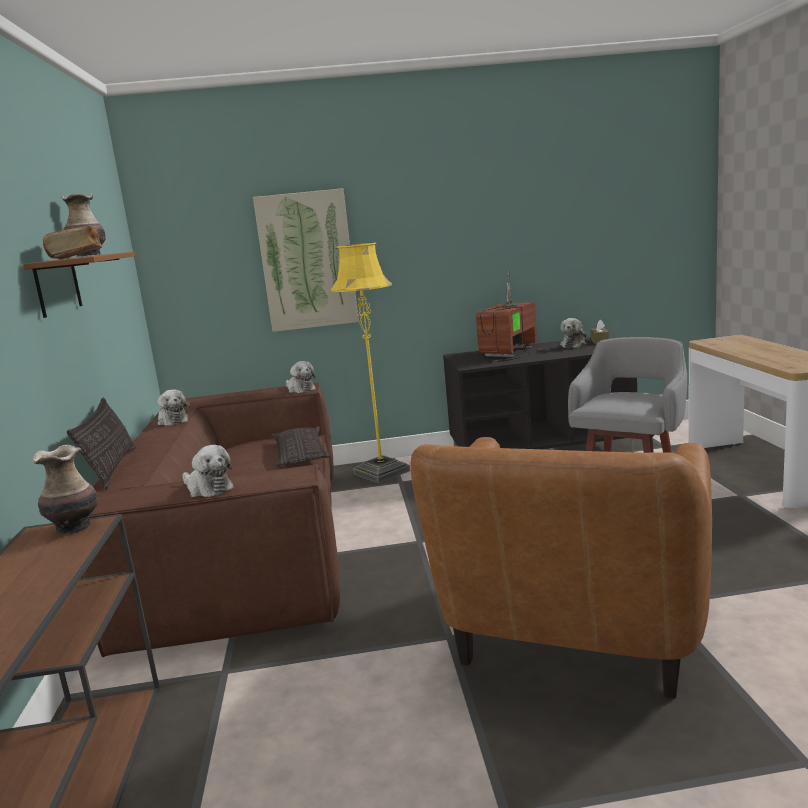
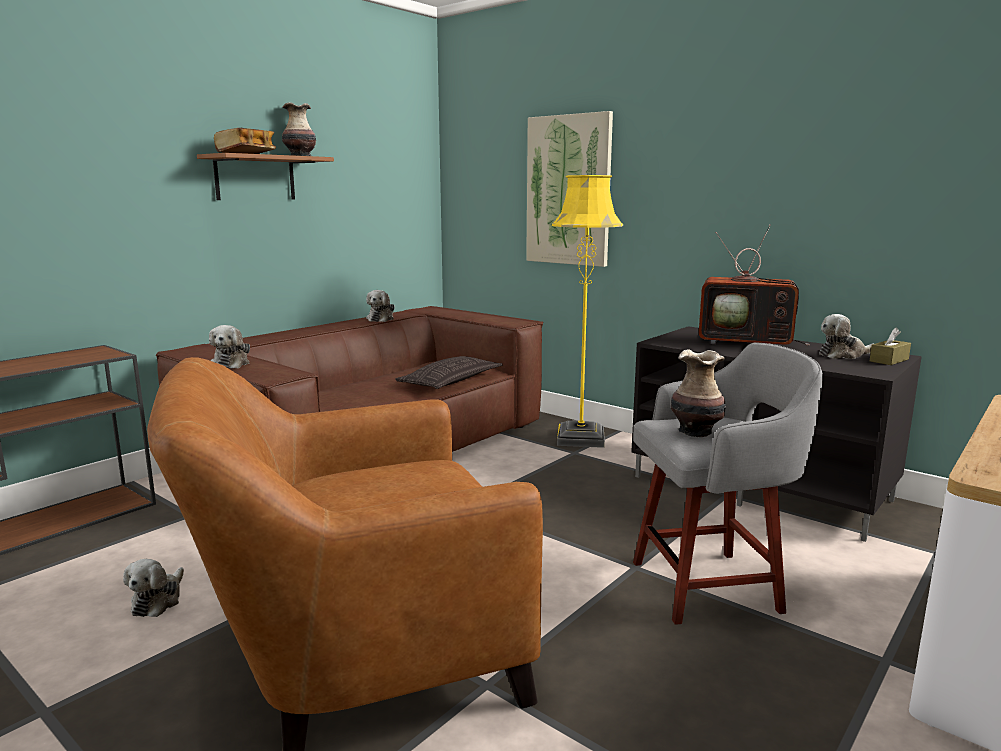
camera: 45 degrees right, 0 degrees up
(73, 528) = (103, 353): vase -> vase (695, 431)
(112, 468) = (259, 335): pillow -> none
(300, 389) = (513, 323): plush toy -> plush toy (158, 600)
(510, 352) = (747, 342): television -> television turned 150 degrees counterclockwise

